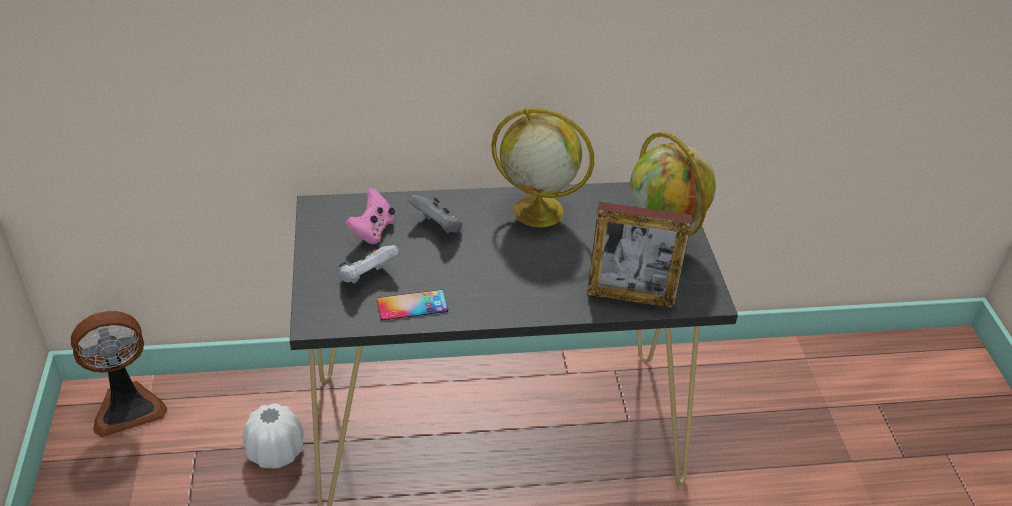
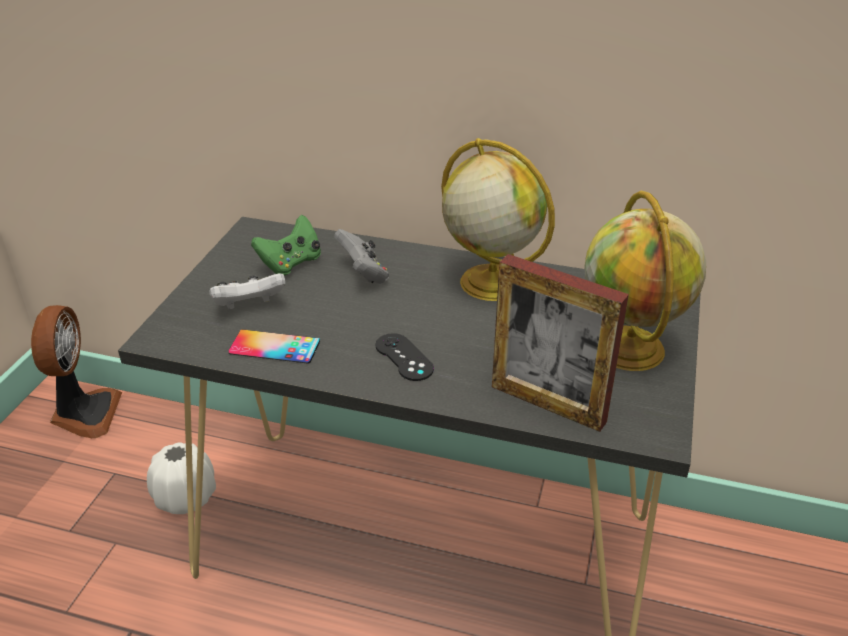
camera: 25 degrees right, 5 degrees down
(128, 406) = (84, 413): fan -> fan turned 90 degrees counterclockwise
(372, 231) = (291, 263): pink game controller -> green game controller
(513, 288) = (404, 357): none -> black game controller

